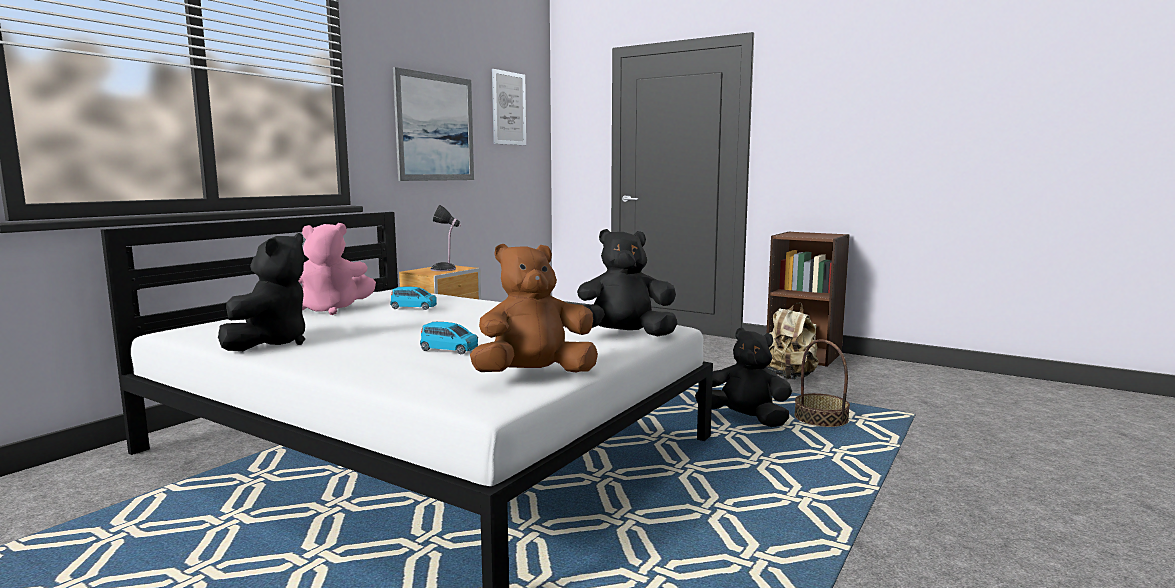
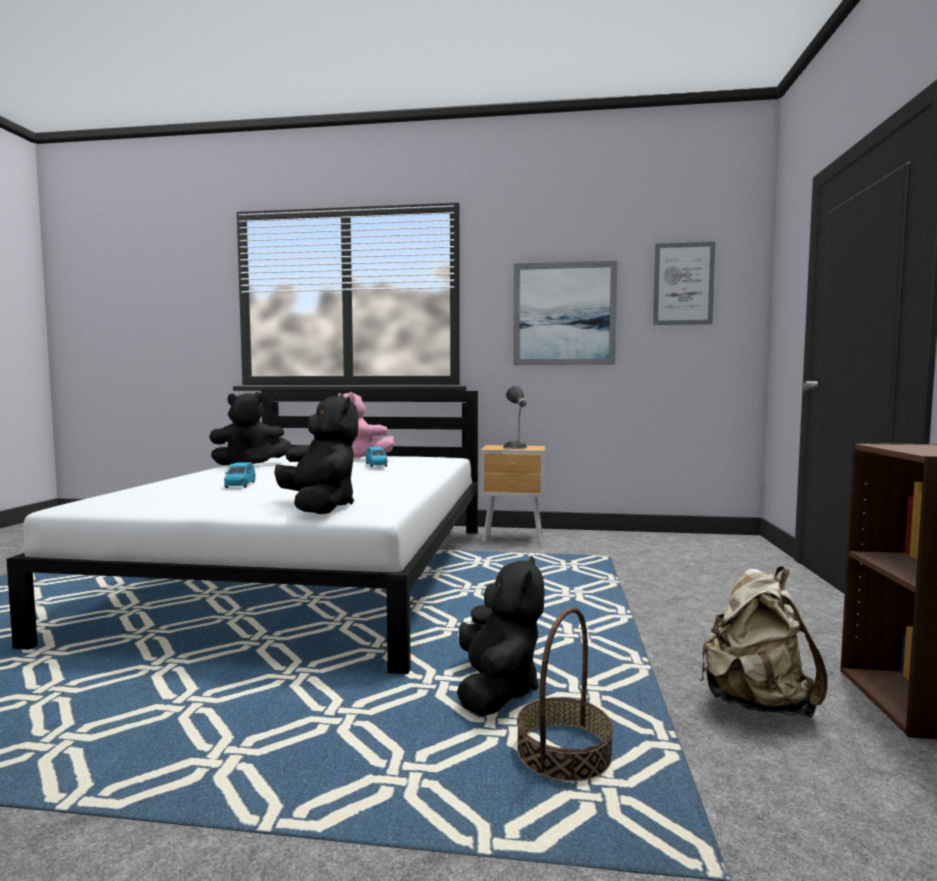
camera: 65 degrees right, 5 degrees down
(534, 375) = (157, 504): brown plush toy -> none

